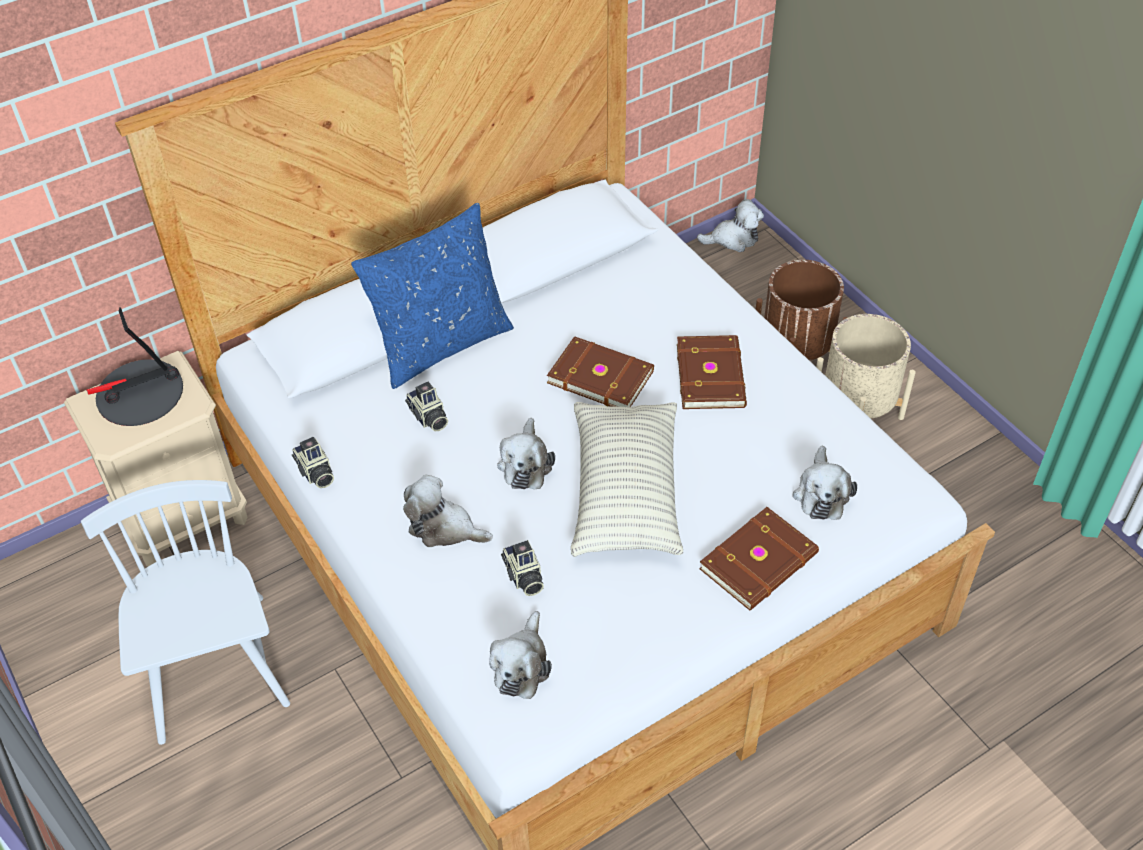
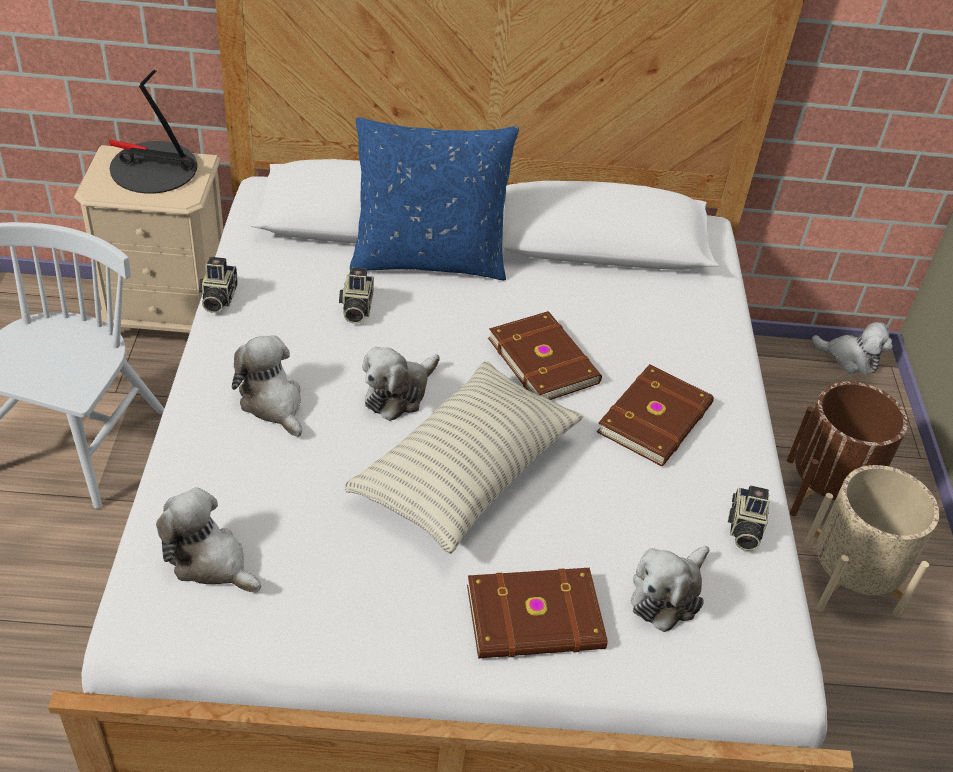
camera: 30 degrees right, 5 degrees down
(521, 665) = (210, 561): plush toy -> plush toy turned 75 degrees clockwise
(523, 577) = (292, 484): camera -> camera (743, 529)

